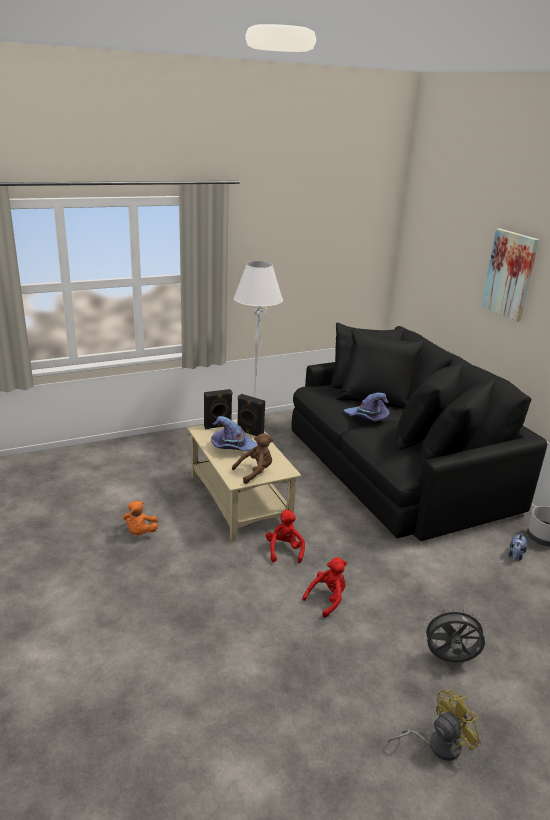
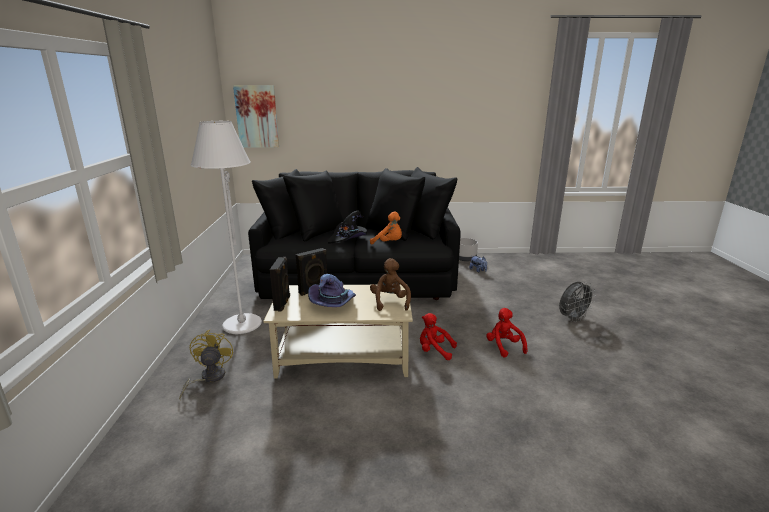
camera: 65 degrees left, 5 degrees down
(140, 533) = (355, 440): orange plush toy -> orange plush toy (389, 243)
(367, 418) = (348, 239): purple hat -> black hat
(437, 745) = (647, 344): yellow fan -> yellow fan (208, 378)
(449, 660) = (572, 318): grey fan -> grey fan turned 150 degrees counterclockwise
(510, 274) = (372, 99): picture -> picture (257, 116)

